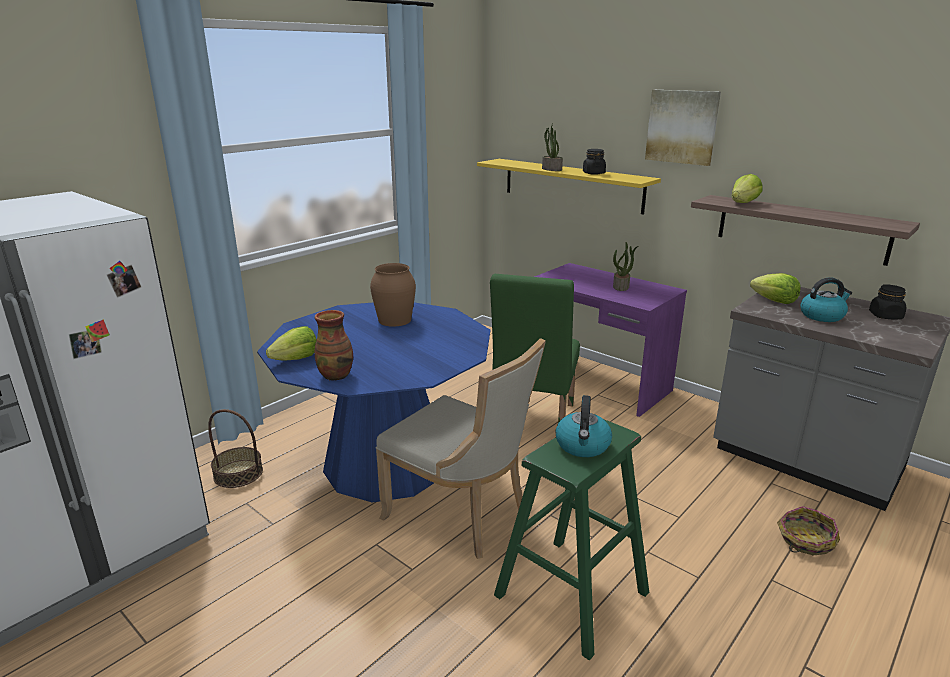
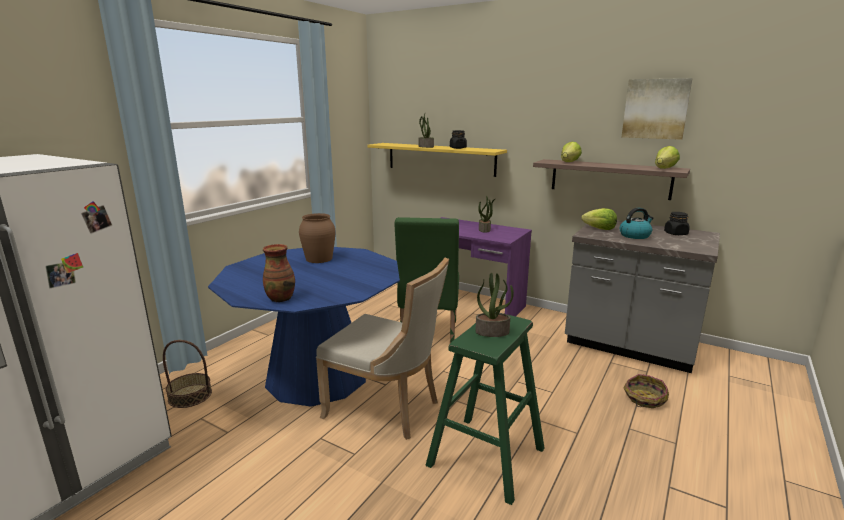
camera: 10 degrees left, 5 degrees down
(296, 359) = (243, 289): lettuce -> lettuce (664, 169)
(583, 446) = (492, 332): kettle -> potted plant
(682, 127) = (520, 111): picture -> picture (655, 109)

